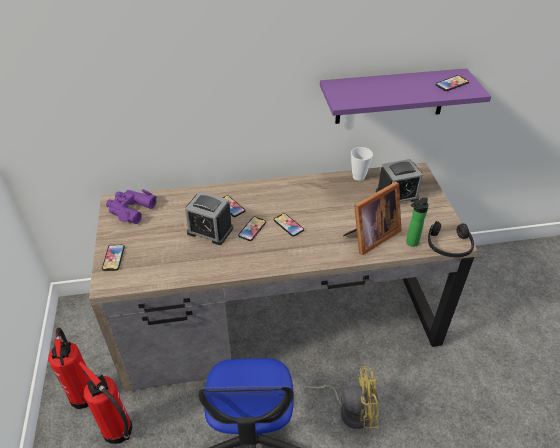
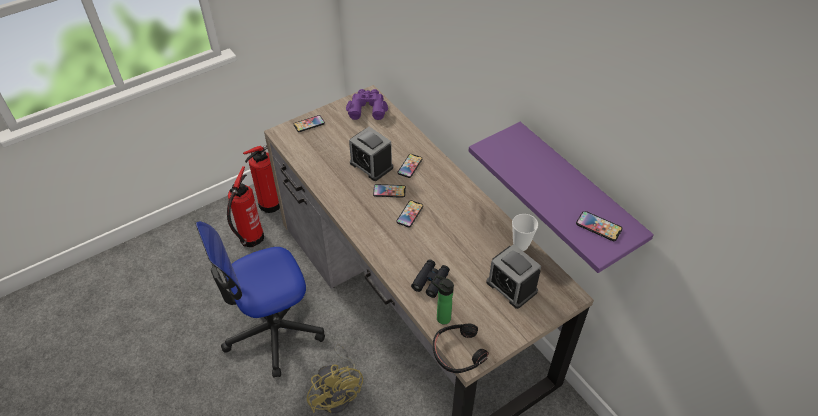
camera: 65 degrees right, 5 degrees up
(210, 230) = (371, 165): alarm clock -> alarm clock turned 45 degrees counterclockwise
(370, 237) = (431, 281): picture frame -> black binoculars

